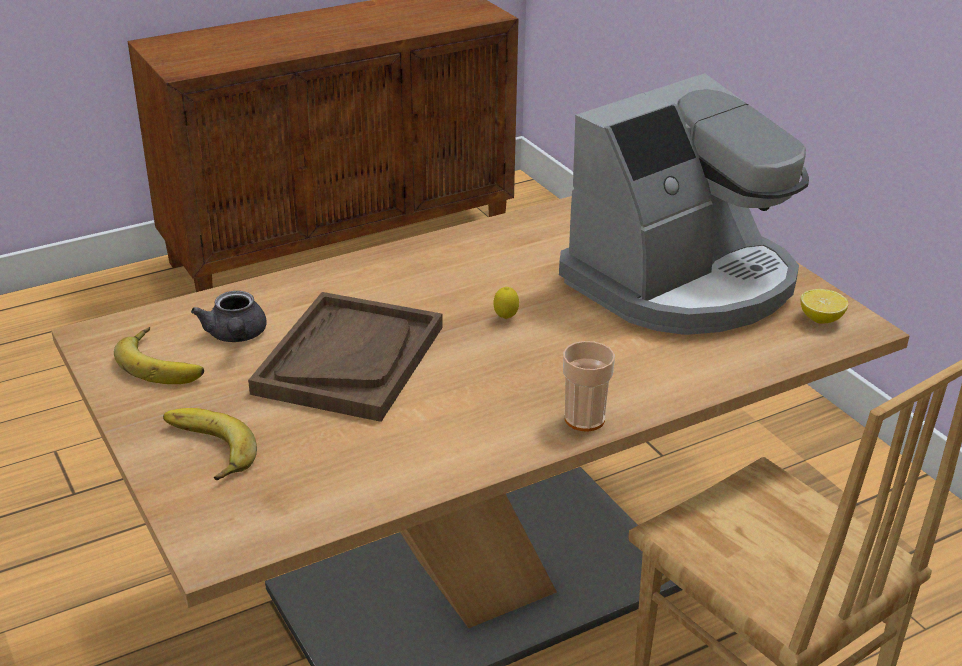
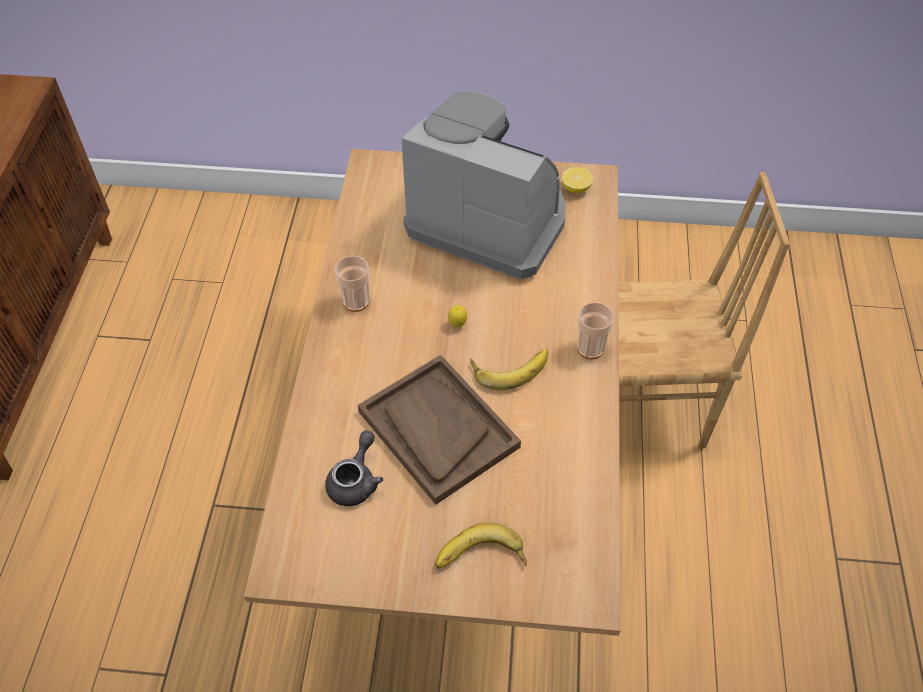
camera: 55 degrees left, 20 degrees up
(164, 362) = (355, 539): banana -> banana (509, 367)
(236, 336) = (355, 480): grey teapot -> grey teapot turned 90 degrees counterclockwise
(462, 251) = (356, 301): none -> cup
(682, 282) = (489, 220): coffee machine -> coffee machine turned 60 degrees counterclockwise

